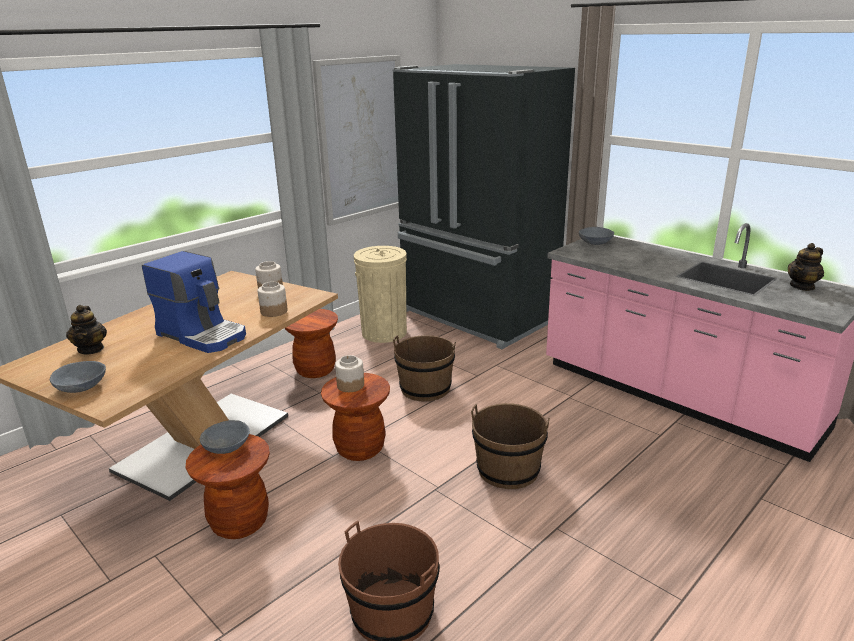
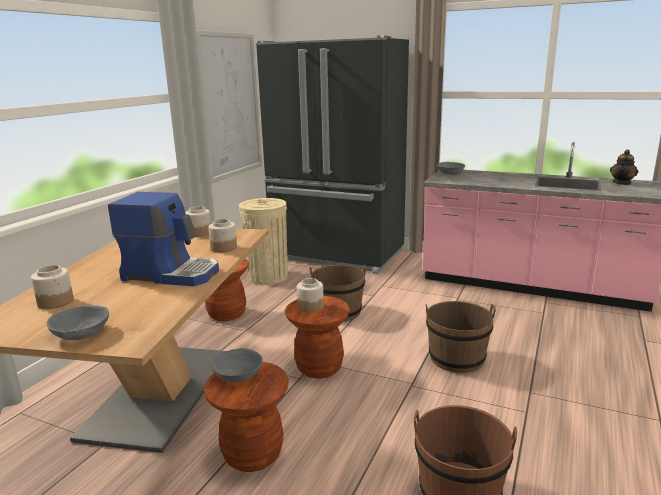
camera: 20 degrees left, 5 degrees down
(91, 349) = (56, 302): teapot -> jar

